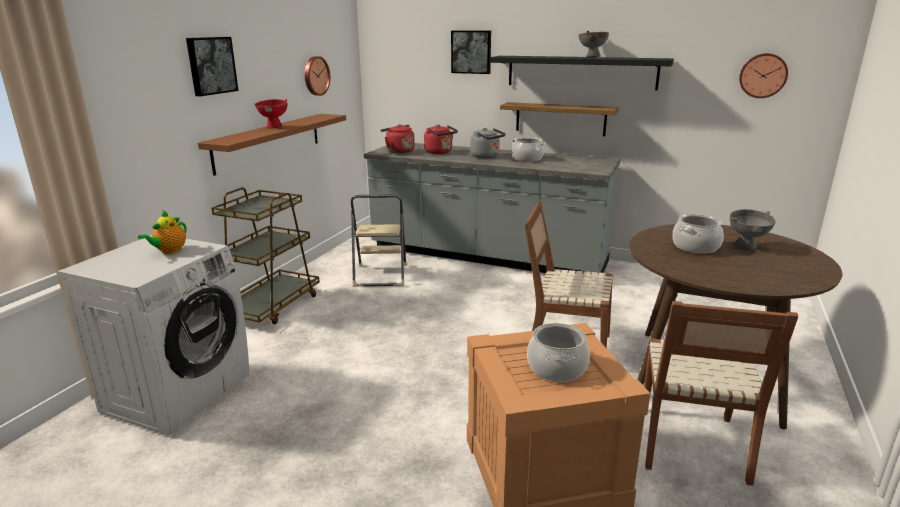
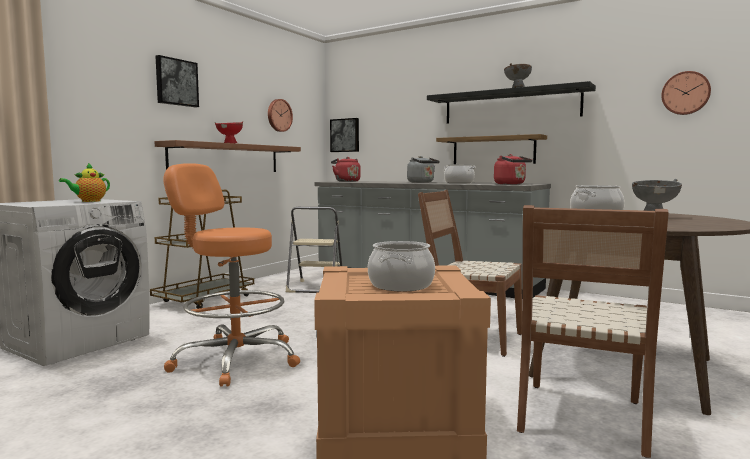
camera: 10 degrees right, 15 degrees down
(356, 402) = (234, 359): none -> orange stool
(440, 152) = (382, 181): red kettle -> red kettle (511, 184)
(471, 52) = (415, 97): picture -> picture (345, 135)

